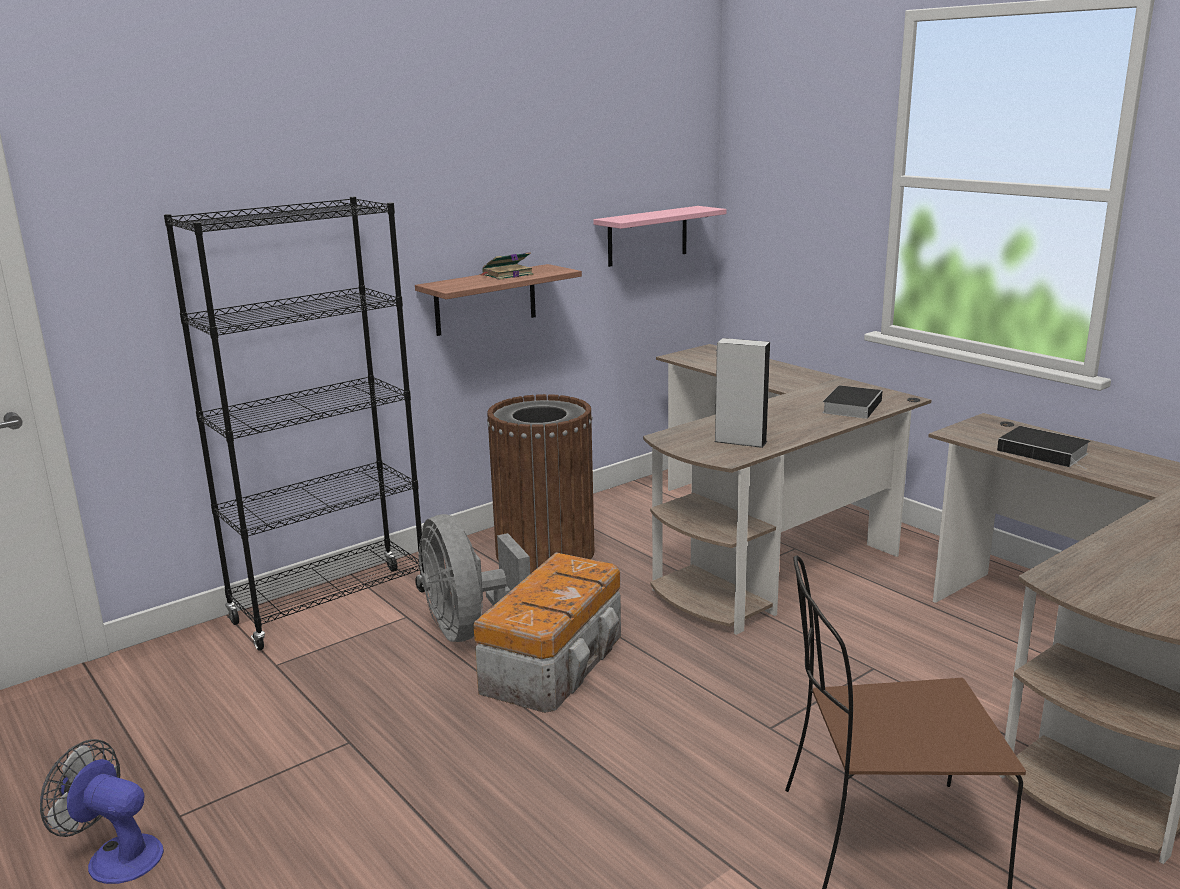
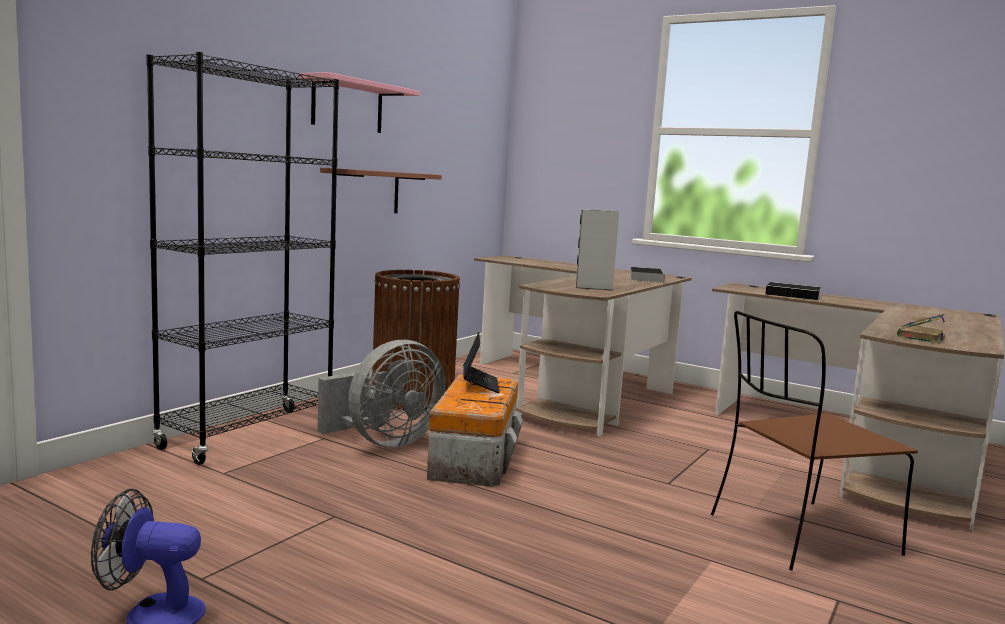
camera: 20 degrees left, 10 degrees down
(468, 628) = (385, 442): grey fan -> grey fan turned 90 degrees counterclockwise
(506, 275) = (387, 171): book -> book (920, 337)
(564, 575) = (480, 384): none -> laptop
(647, 236) = (468, 167): pink shelf -> pink shelf (347, 106)

